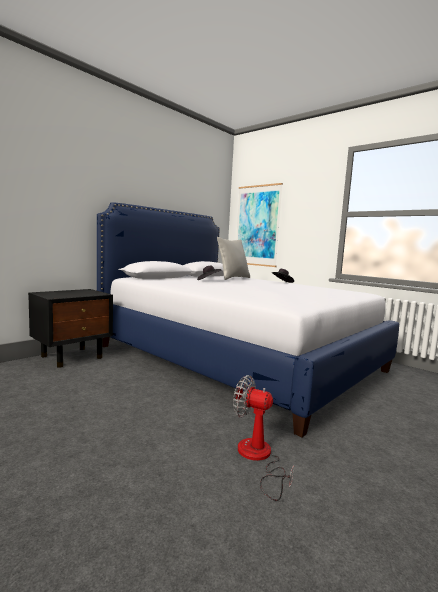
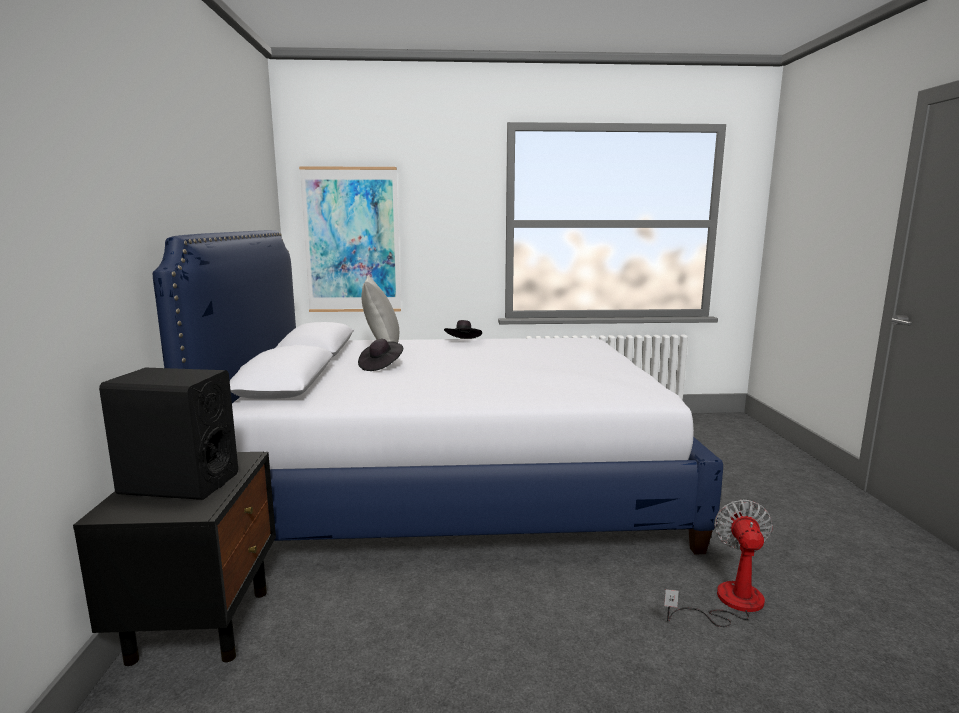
camera: 45 degrees left, 5 degrees up
(70, 293) = (179, 483): none -> black speaker
(258, 458) = (728, 603): fan -> fan turned 120 degrees clockwise

